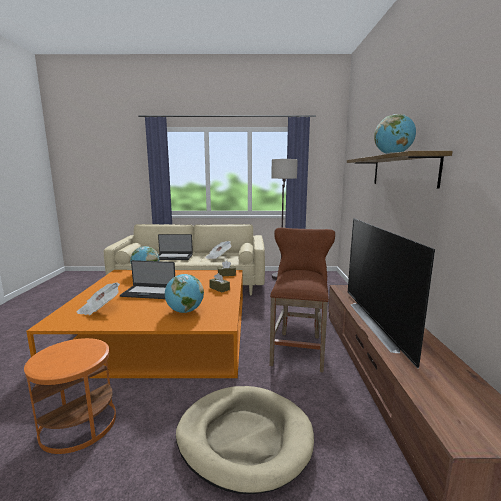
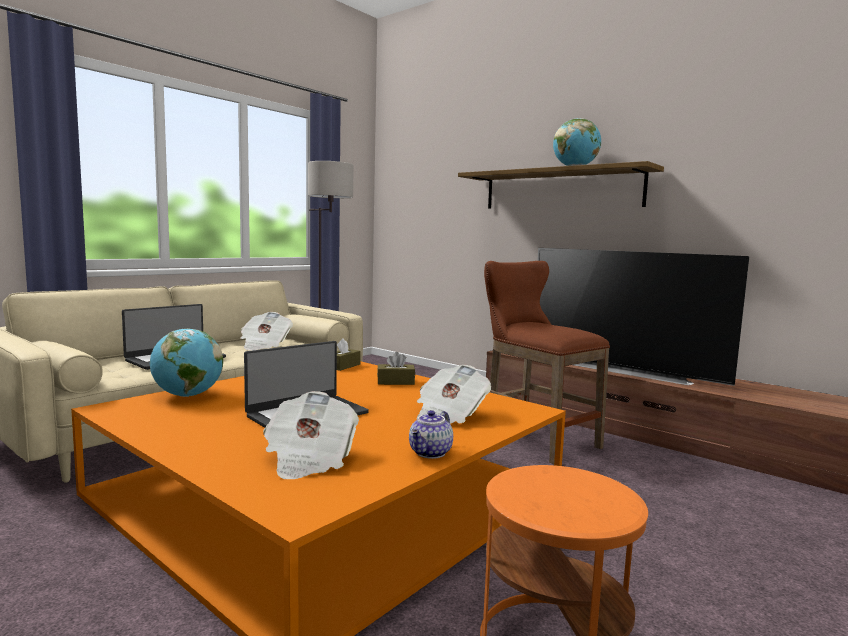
camera: 50 degrees left, 5 degrees down
(128, 323) = (431, 453): none -> teapot
(185, 311) = (449, 415): globe -> newspaper
(244, 438) = (692, 528): beige dog bed -> none

